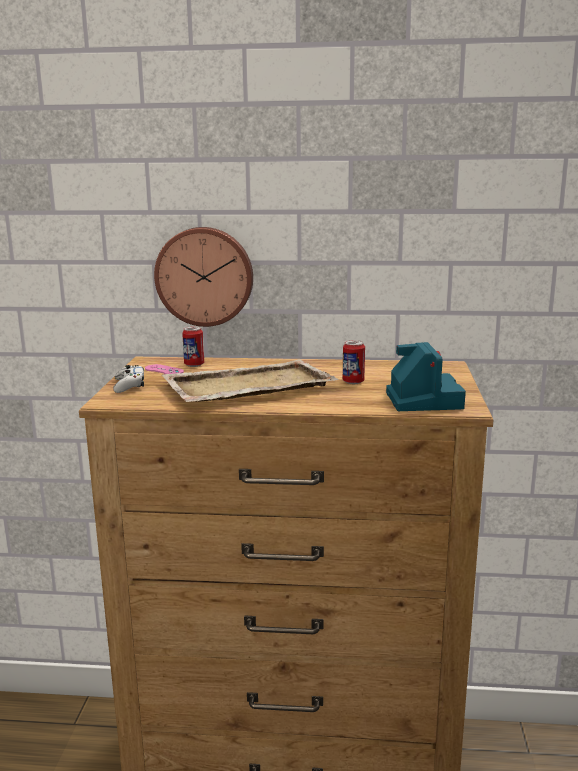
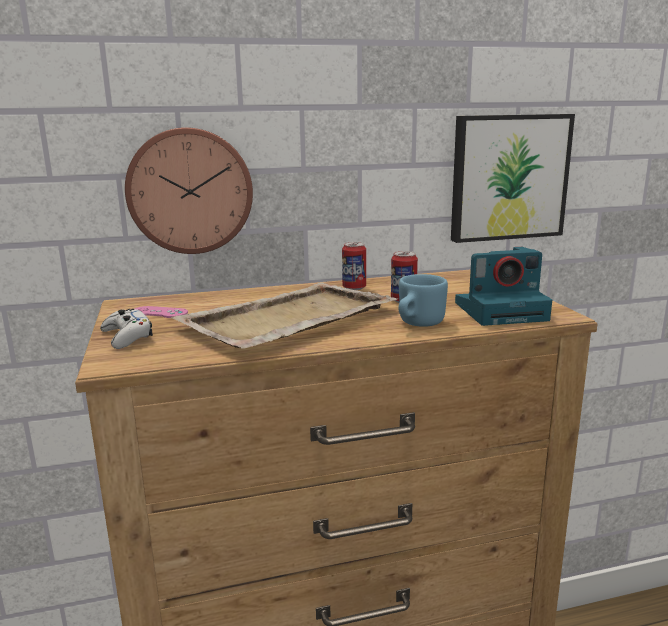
camera: 20 degrees left, 0 degrees up
(194, 365) = (193, 302): can -> can (354, 288)
(339, 401) = (417, 324): none -> blue mug
(422, 399) = (501, 311): camera -> camera turned 105 degrees clockwise
(494, 278) = (508, 177): none -> picture

